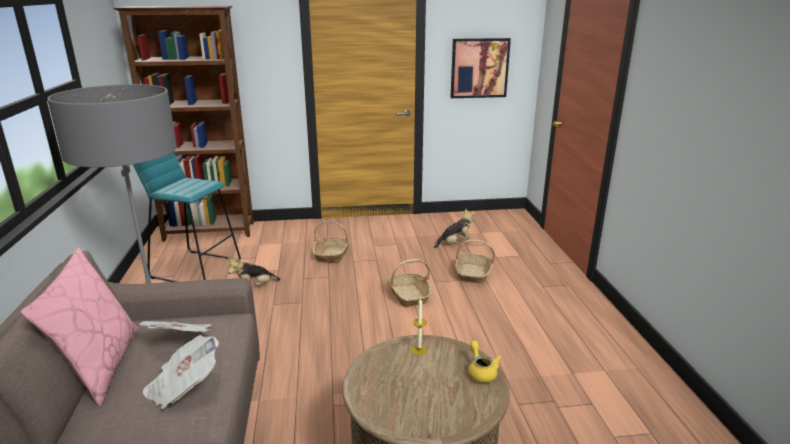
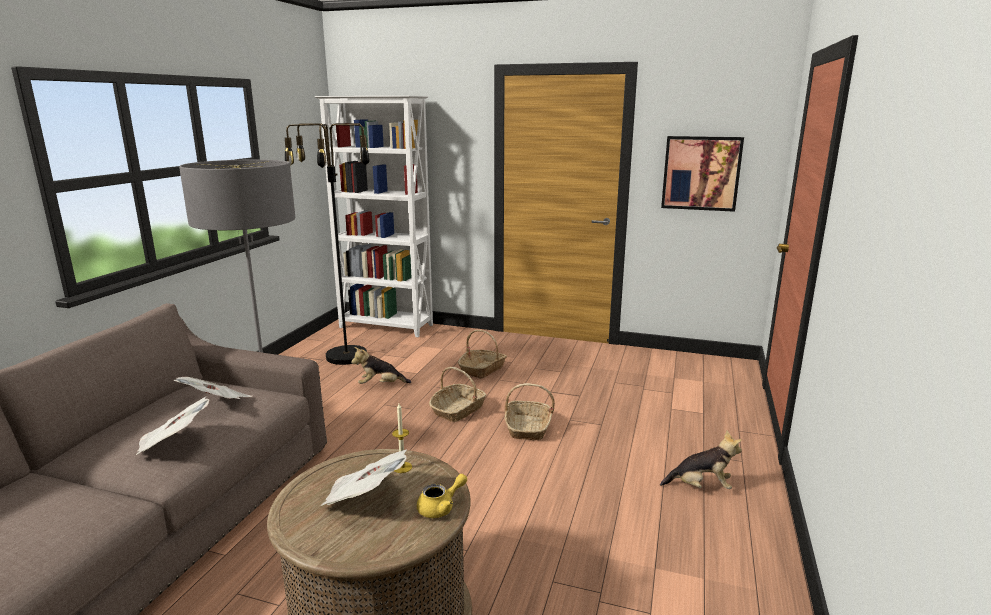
camera: 25 degrees right, 5 degrees down
(100, 366) = (138, 409): pink pillow -> none
(196, 268) = (346, 357): turquoise stool -> floor lamp
(210, 232) = (386, 327): brown bookcase -> white bookcase
(418, 381) = (365, 497): none -> newspaper
(455, 244) = (630, 384): plush toy -> plush toy (701, 486)
(473, 274) = (624, 421): basket -> basket (458, 410)
(481, 371) = (441, 507): yellow teapot -> yellow teapot turned 45 degrees clockwise

